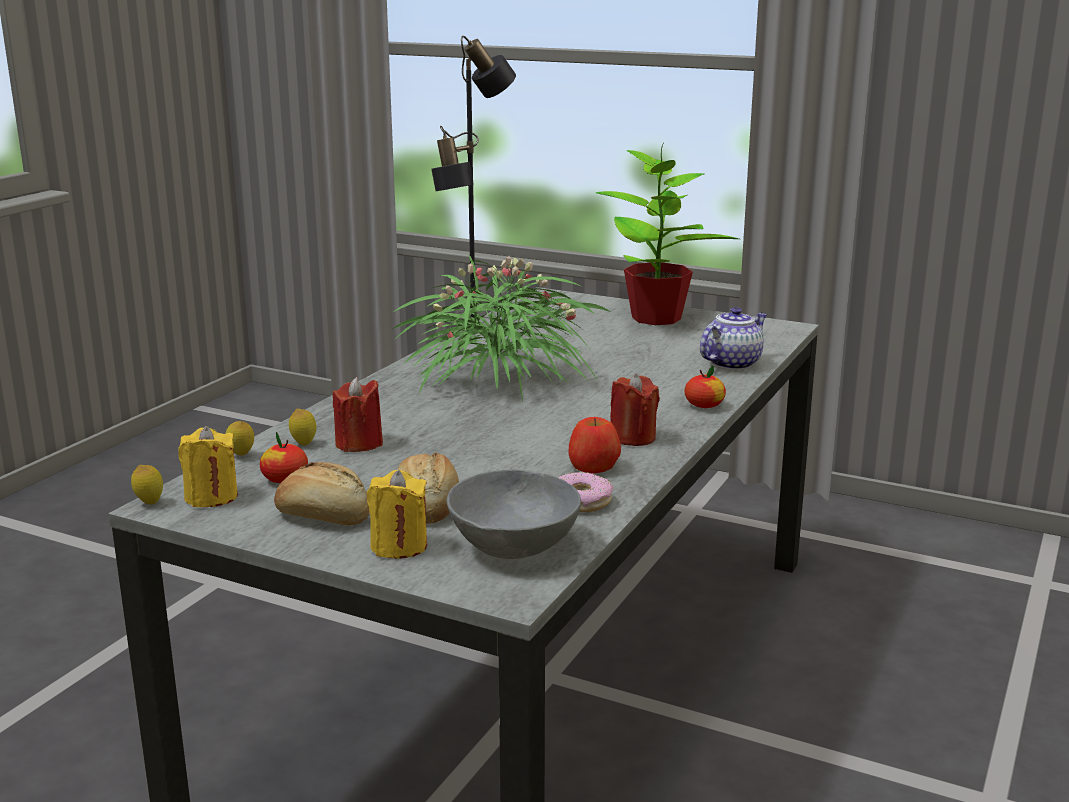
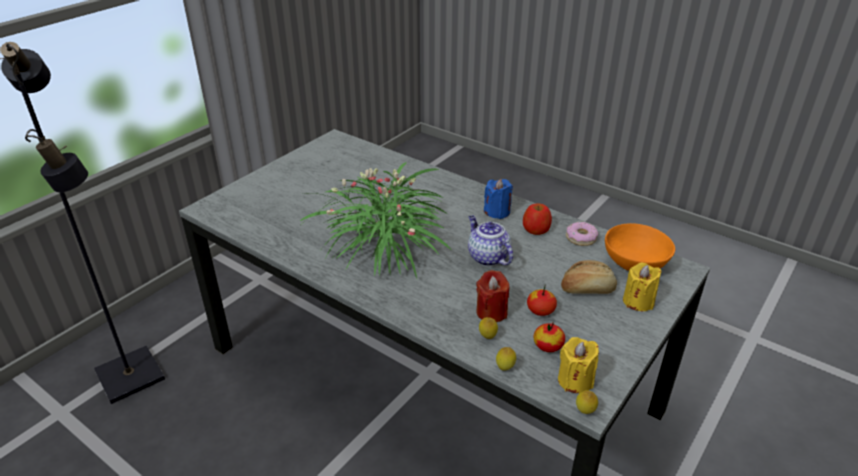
camera: 80 degrees left, 15 degrees up
(324, 516) = (602, 329): bread -> none
(514, 547) = (634, 264): grey bowl -> orange bowl
(632, 437) = (497, 212): red candle -> blue candle
(657, 318) = (292, 174): potted plant -> none
(704, 405) = (455, 184): apple -> apple (540, 310)
(732, 363) = (390, 164): teapot -> teapot (487, 257)

